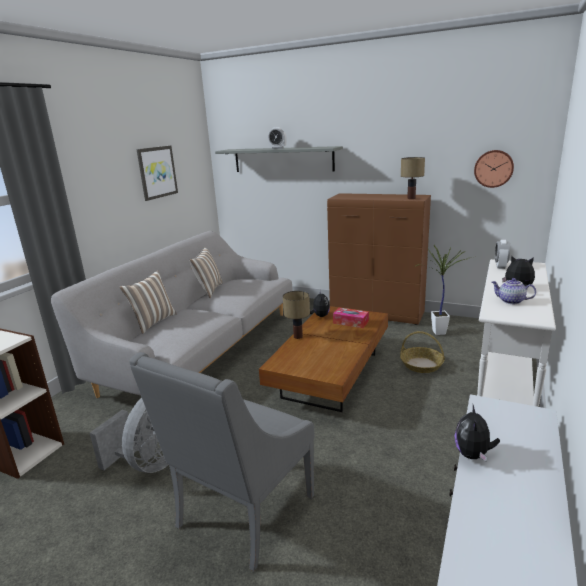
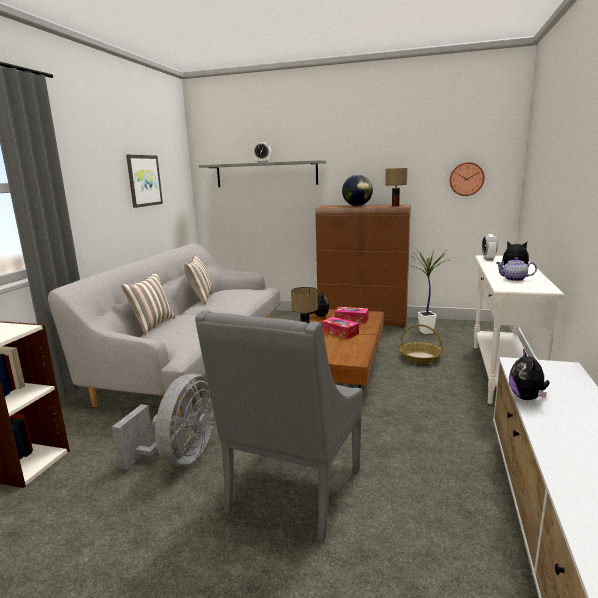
camera: 10 degrees left, 5 degrees down
(332, 338) = (340, 332): none -> tissue box
(372, 196) = (357, 205): none -> globe

